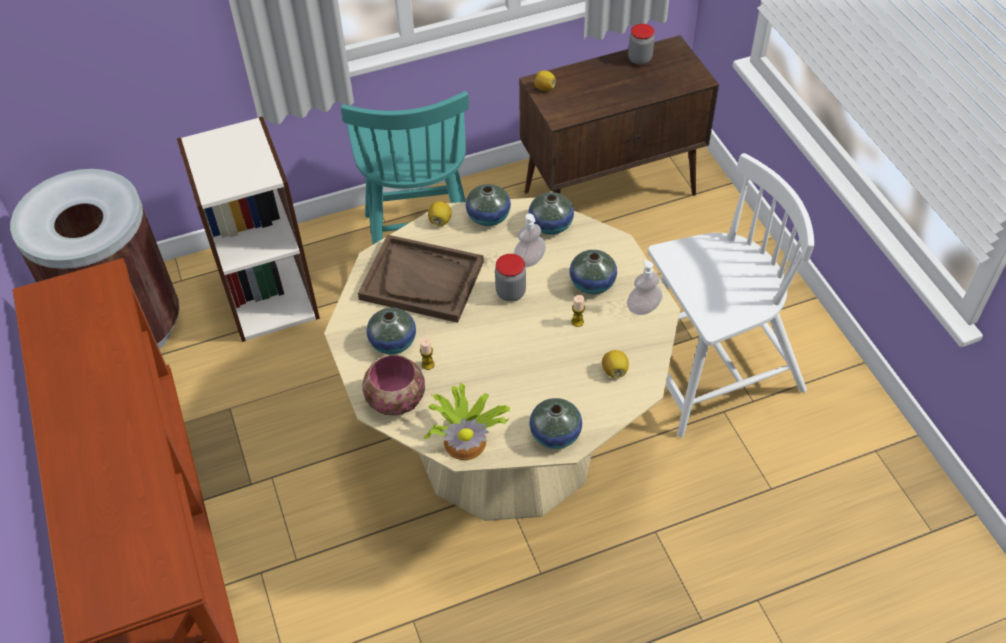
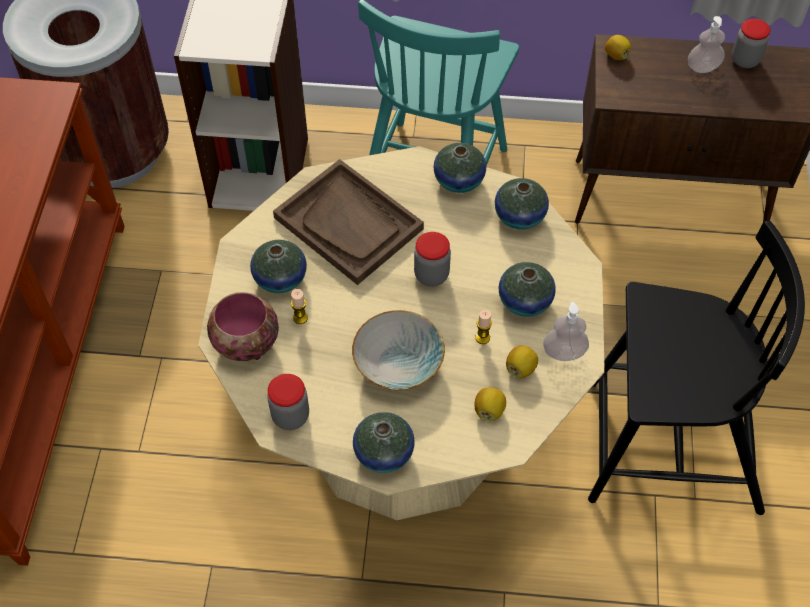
camera: 25 degrees right, 5 degrees up
(440, 221) = (406, 165): lemon -> lemon (520, 368)
(466, 439) = (290, 416): potted plant -> jar
(526, 367) = (398, 364): none -> bowl
(529, 260) = (473, 246): soap dispenser -> soap dispenser (703, 67)
(713, 372) = (668, 446): white chair -> black chair

